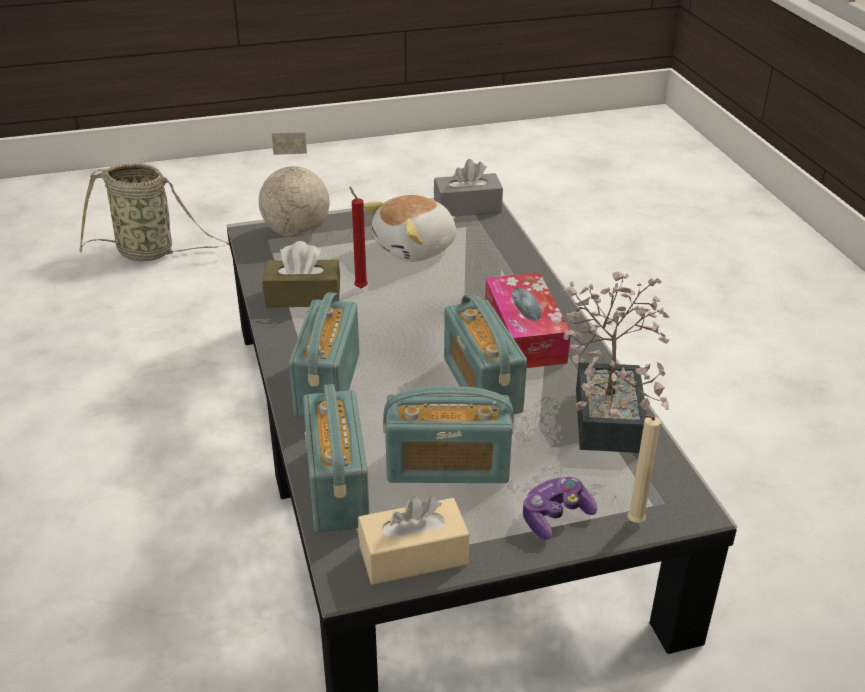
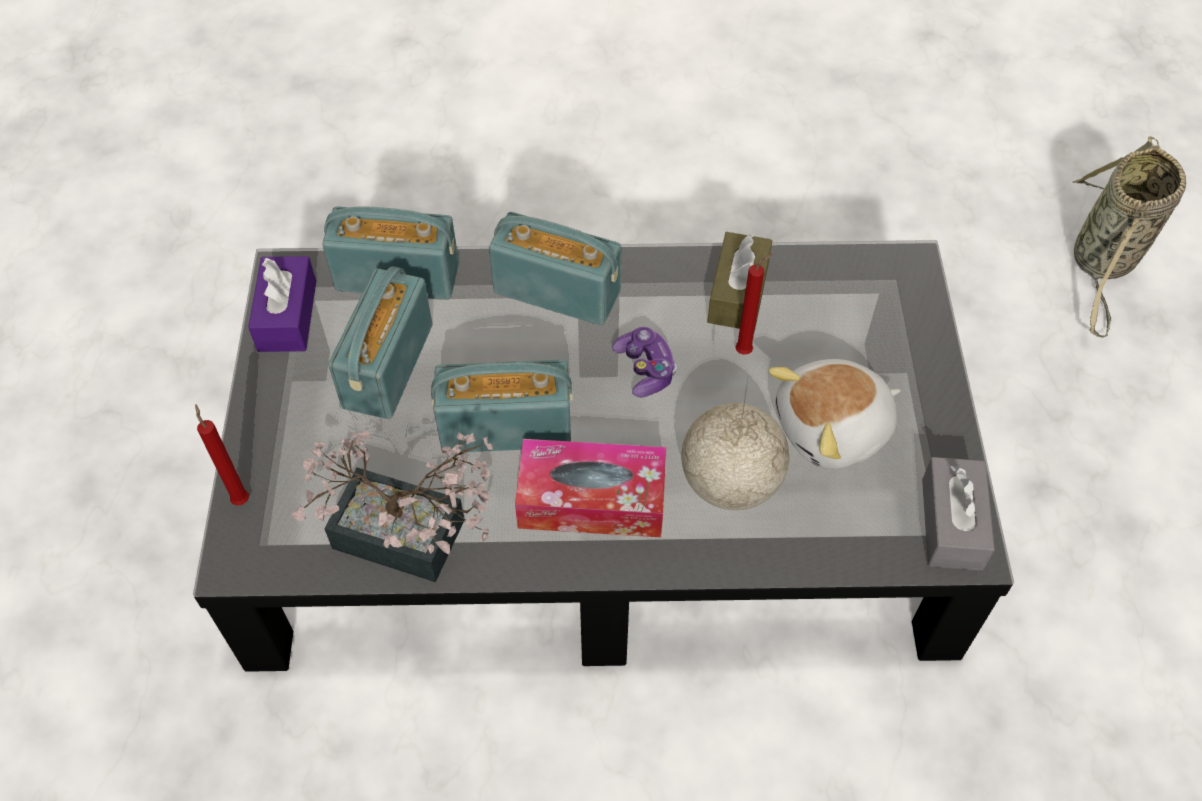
camera: 105 degrees right, 20 degrees up
(297, 233) = (899, 307): globe -> globe (729, 484)
(413, 555) = (287, 316): beige tissue box -> purple tissue box
(416, 248) = (833, 430): plush toy -> plush toy turned 90 degrees counterclockwise
(555, 516) = (280, 435): game controller -> game controller (645, 369)
(633, 523) = (240, 498): beige candle -> red candle

